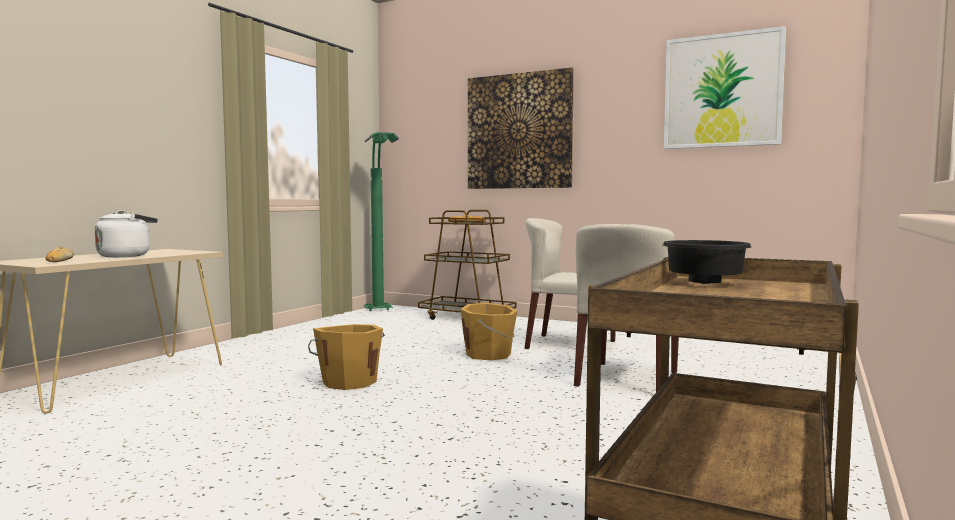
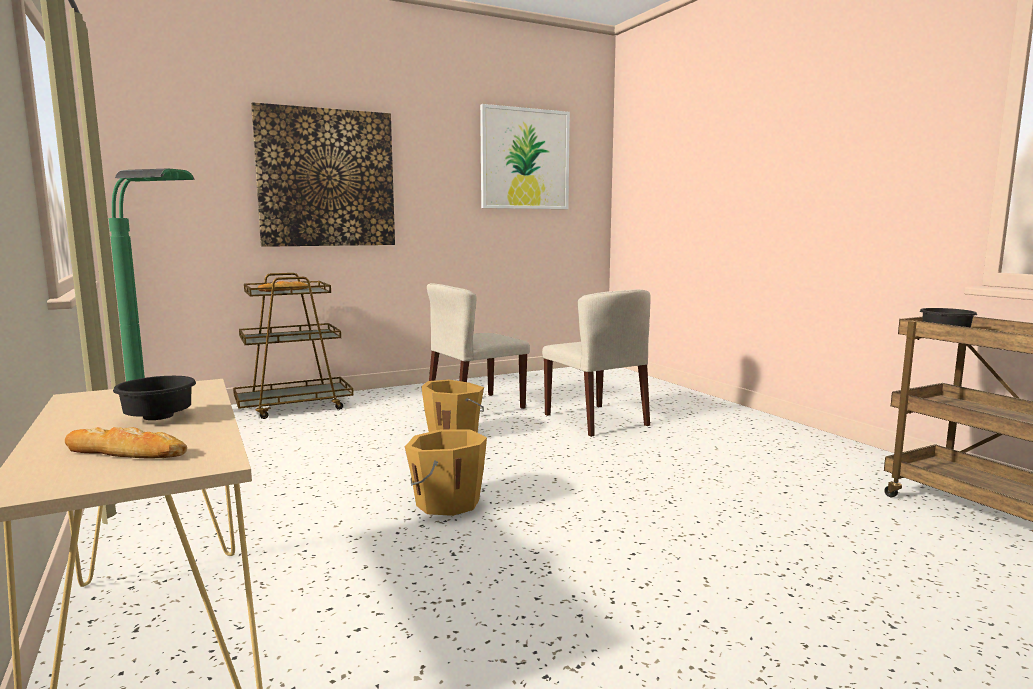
camera: 55 degrees left, 5 degrees up
(127, 256) = (160, 417): white kettle -> black bowl

